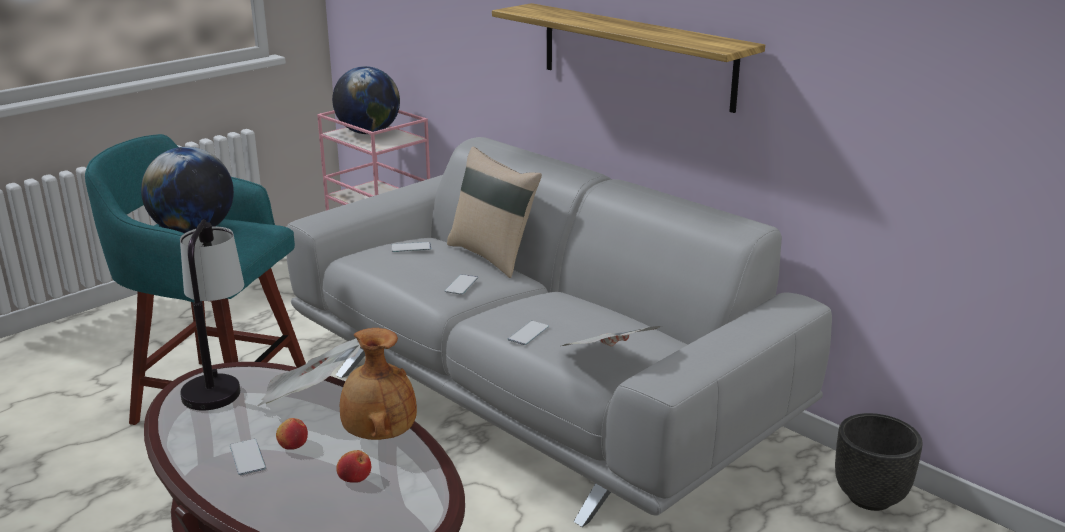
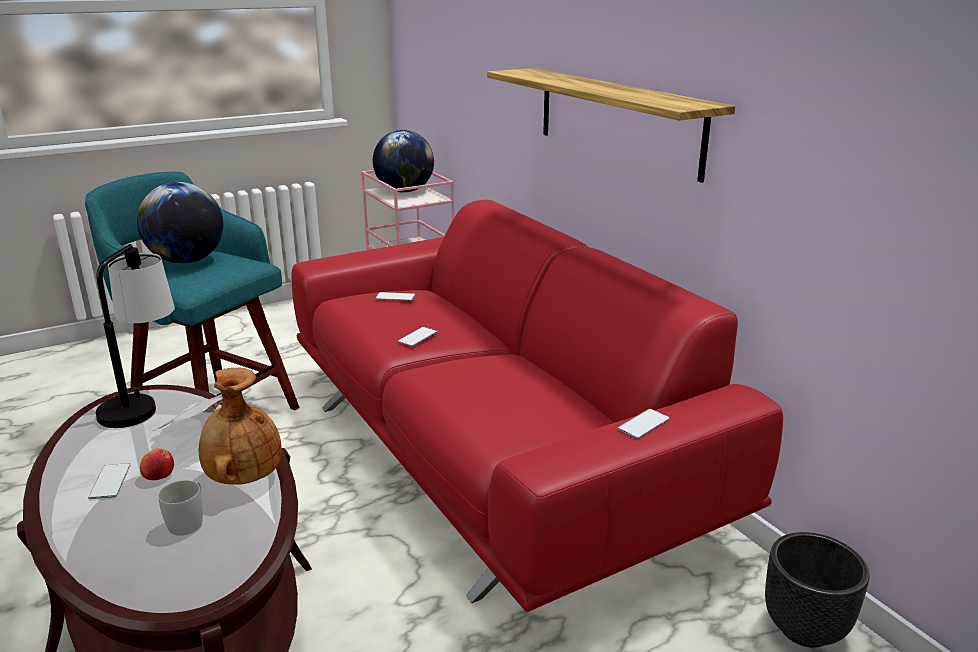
camera: 15 degrees right, 0 degrees up
(354, 477) = (189, 520): apple -> white mug
(493, 256) = (470, 313): beige pillow -> none
(528, 333) = (449, 393): phone -> phone (643, 424)
(535, 396) = (491, 454): grey sofa -> red sofa
(608, 361) = (512, 433): newspaper -> none

